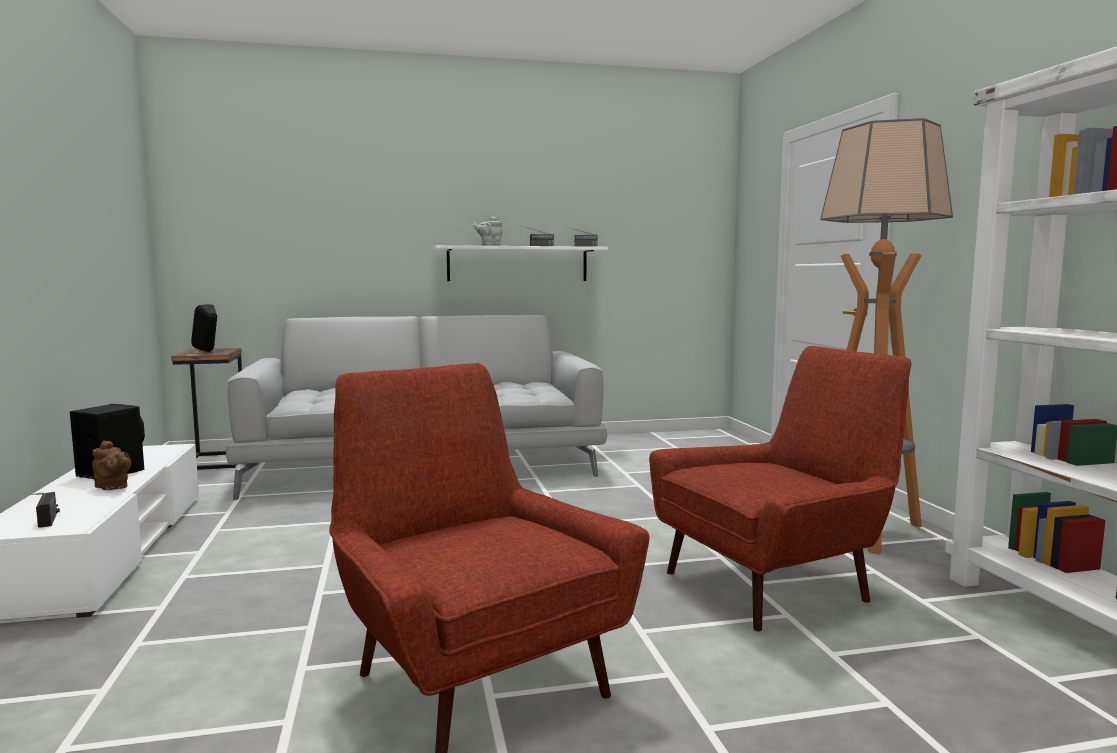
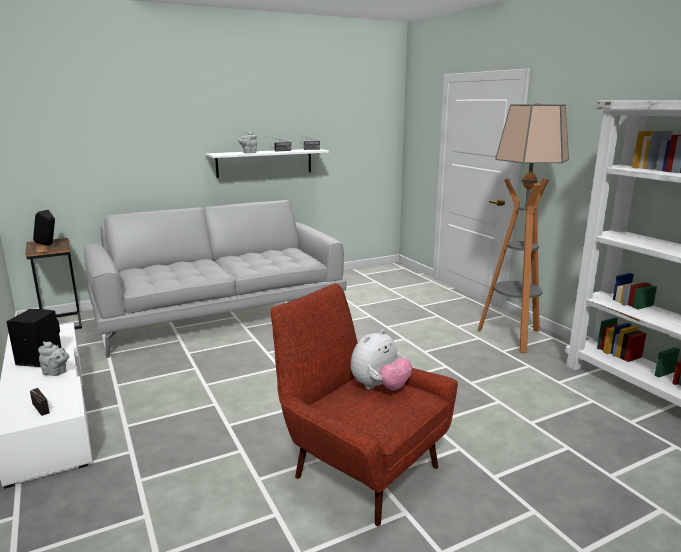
camera: 15 degrees left, 10 degrees up
(113, 487) = (56, 372): brown teapot -> grey teapot
(512, 531) = (379, 387): none -> plush toy
(775, 584) = (483, 381): red armchair -> none

